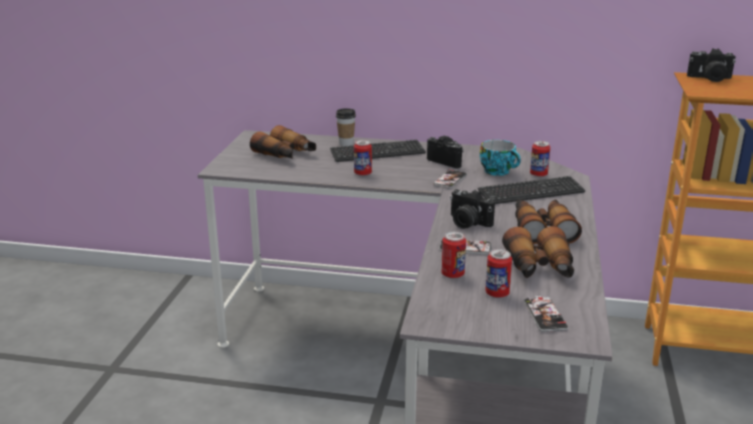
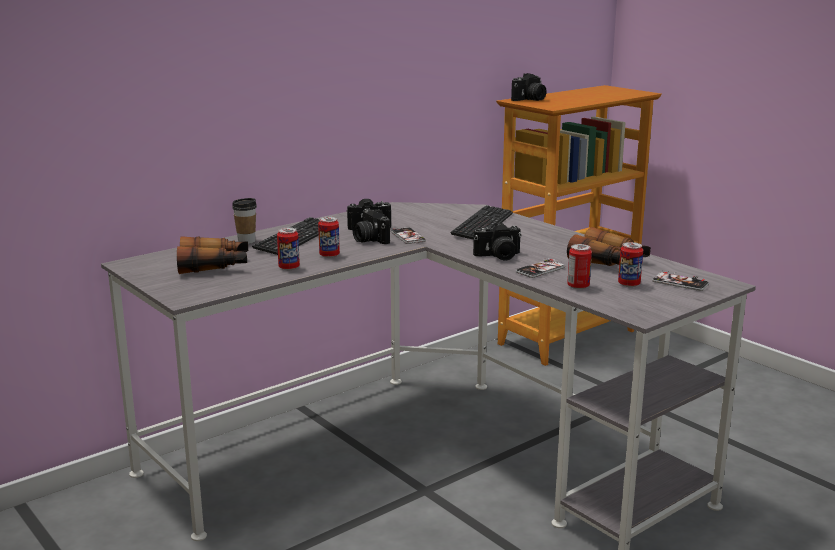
camera: 50 degrees left, 5 degrees down
(418, 172) = (369, 239): none -> camera
(499, 171) = (424, 220): cup -> none
(538, 174) = (455, 213): can -> can (289, 268)
(542, 229) = (550, 242): binoculars -> none

